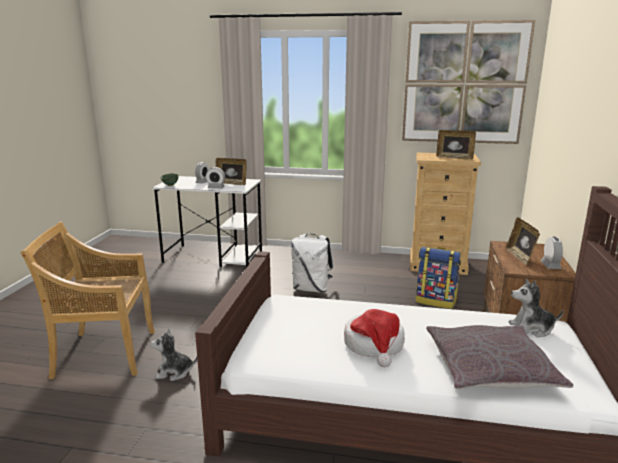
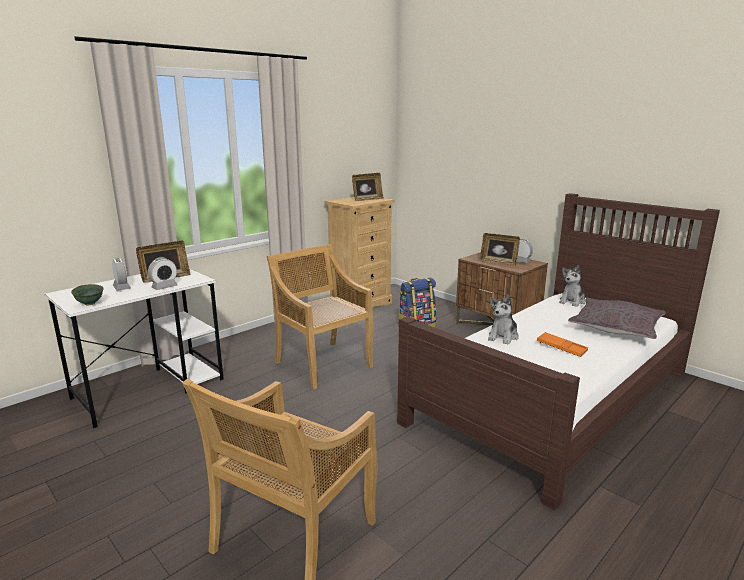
camera: 55 degrees left, 0 degrees up
(174, 372) = (396, 492): plush toy -> plush toy (503, 337)
(311, 288) = (322, 364): white backpack -> beige chair
(374, 345) = (561, 347): hat -> orange tray
(464, 83) = (351, 129): picture -> none

